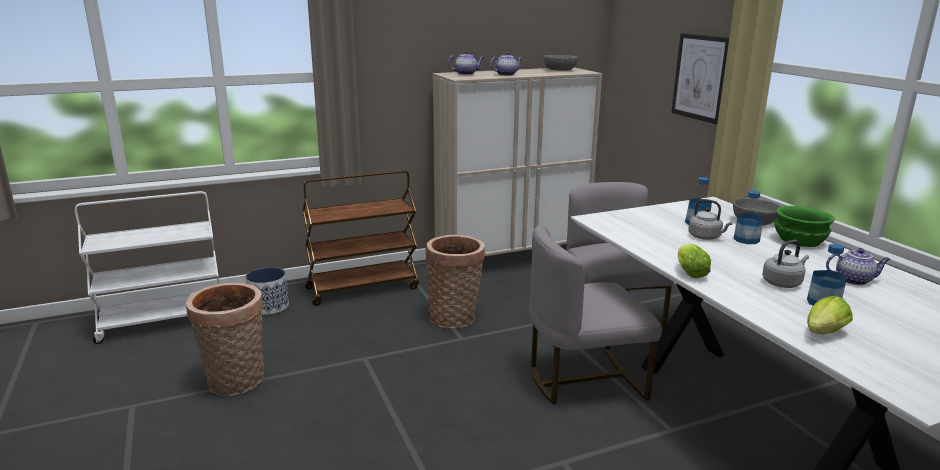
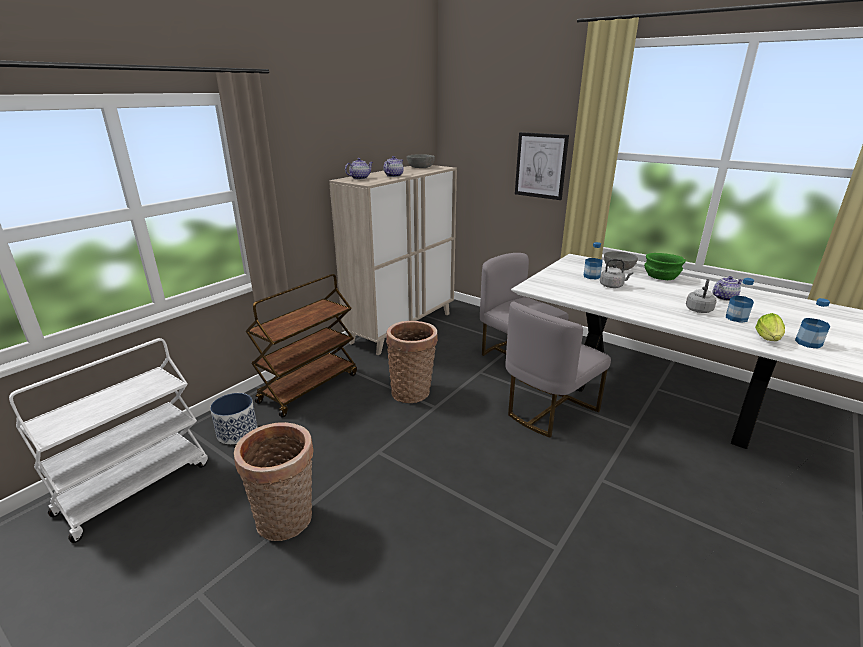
camera: 30 degrees left, 5 degrees up
(689, 272) = (645, 316): lettuce -> none
(746, 240) = (635, 282): bottle -> bottle (808, 343)

